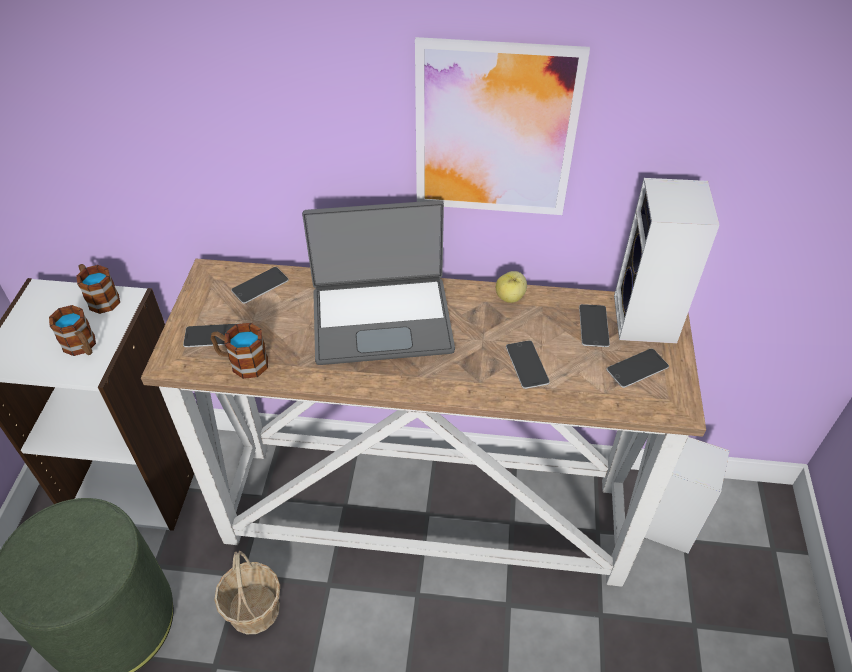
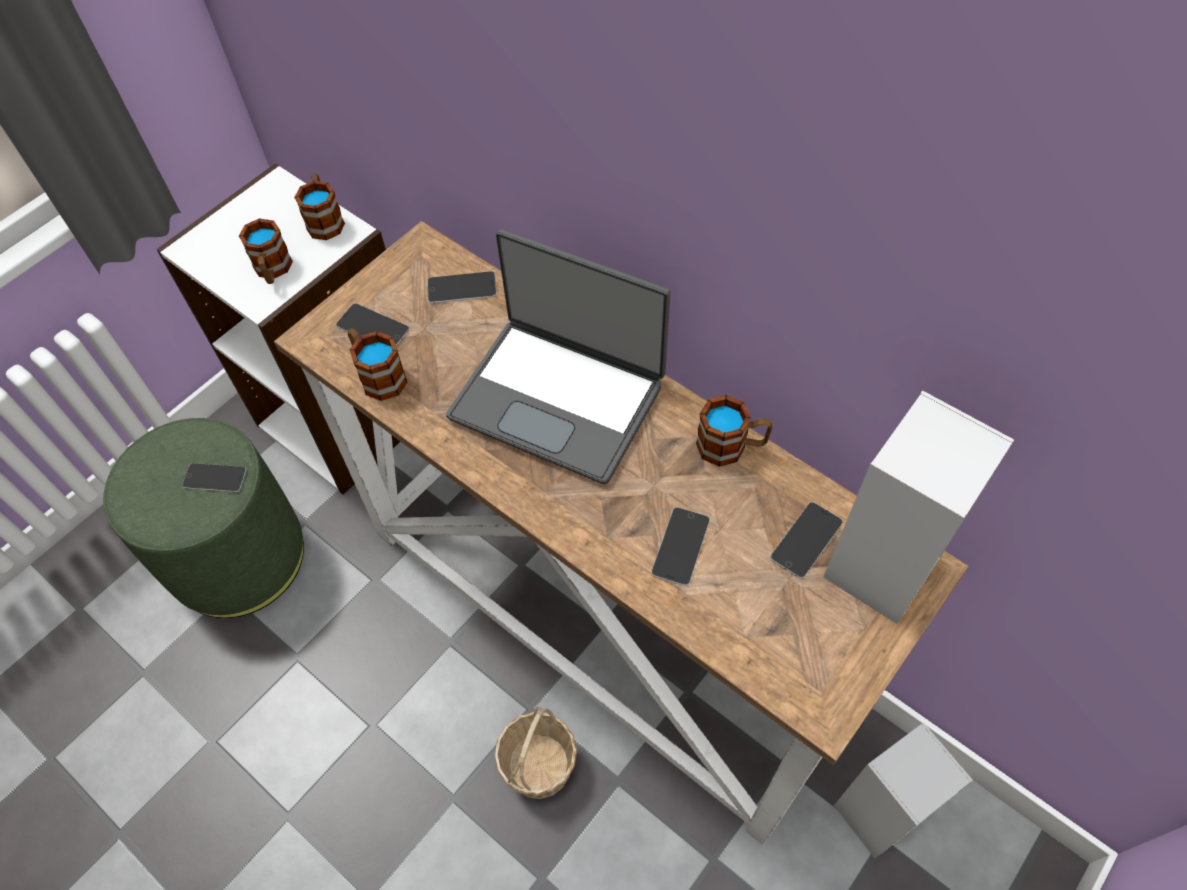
camera: 35 degrees right, 10 degrees up
(254, 608) = (366, 622): basket -> basket (539, 765)
(495, 131) = (751, 233): picture -> none
(510, 297) = (731, 446): apple -> mug
(637, 368) = (815, 628): phone -> phone (214, 478)

